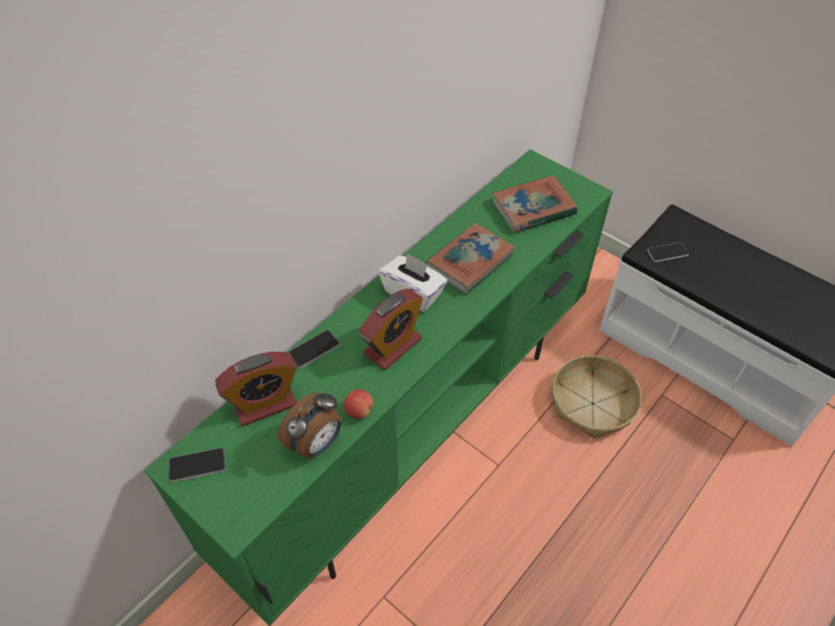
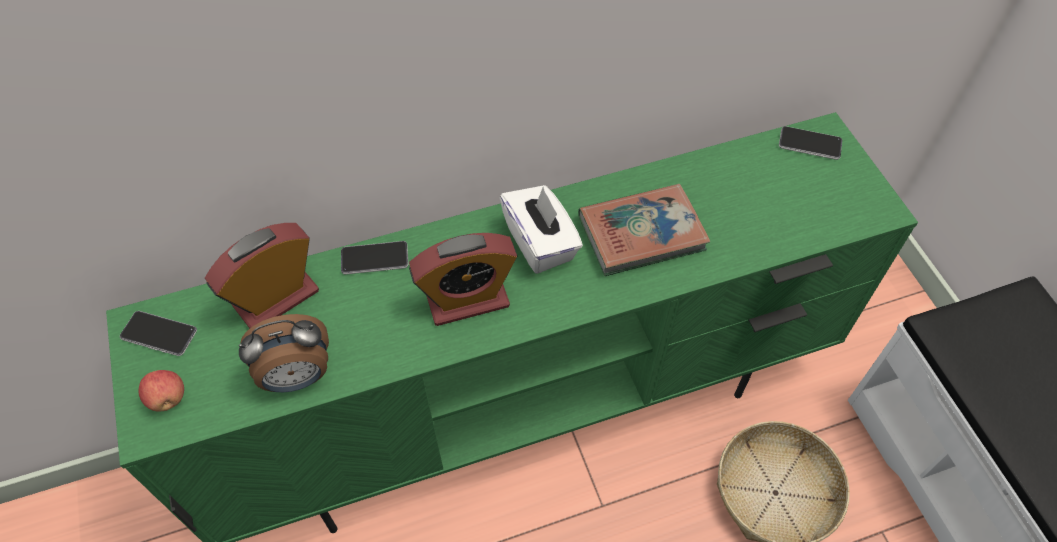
camera: 30 degrees right, 5 degrees up
(265, 404) = (276, 298): alarm clock -> alarm clock turned 135 degrees clockwise
(359, 411) = (371, 362): apple -> apple (168, 398)
(533, 208) = (780, 198): book -> none
(667, 253) = (976, 345): phone -> phone (809, 144)

